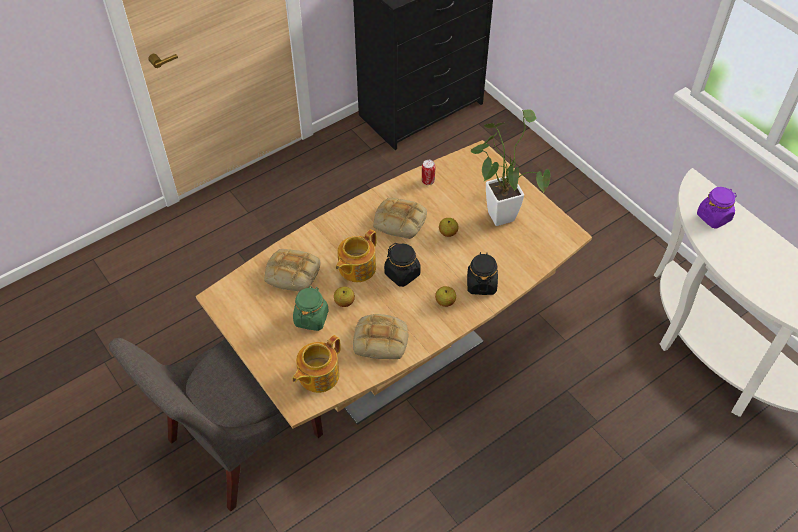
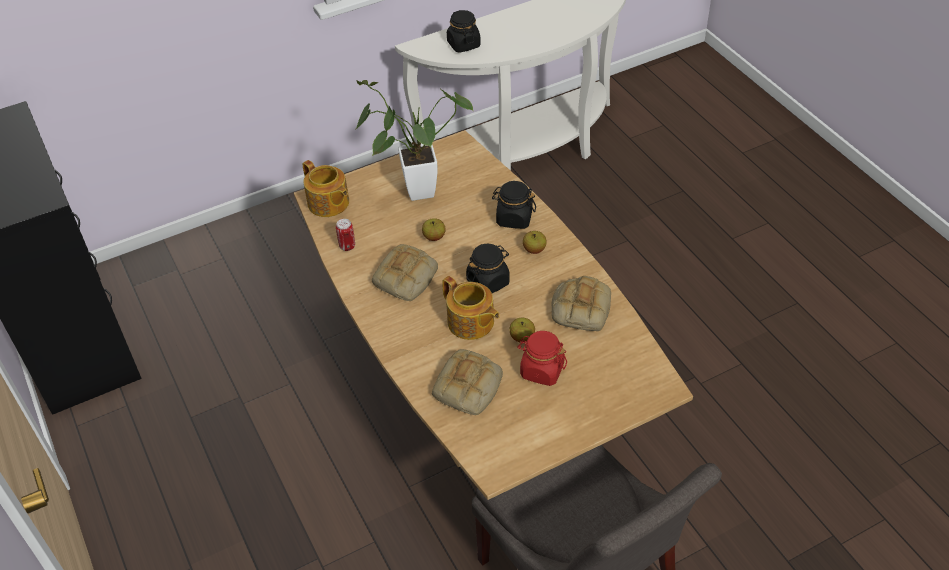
camera: 80 degrees left, 5 degrees down
(311, 318) = (541, 370): green jar -> red jar
(317, 375) = (625, 368): teapot -> teapot (328, 204)
(713, 217) = (463, 44): purple jar -> black jar

